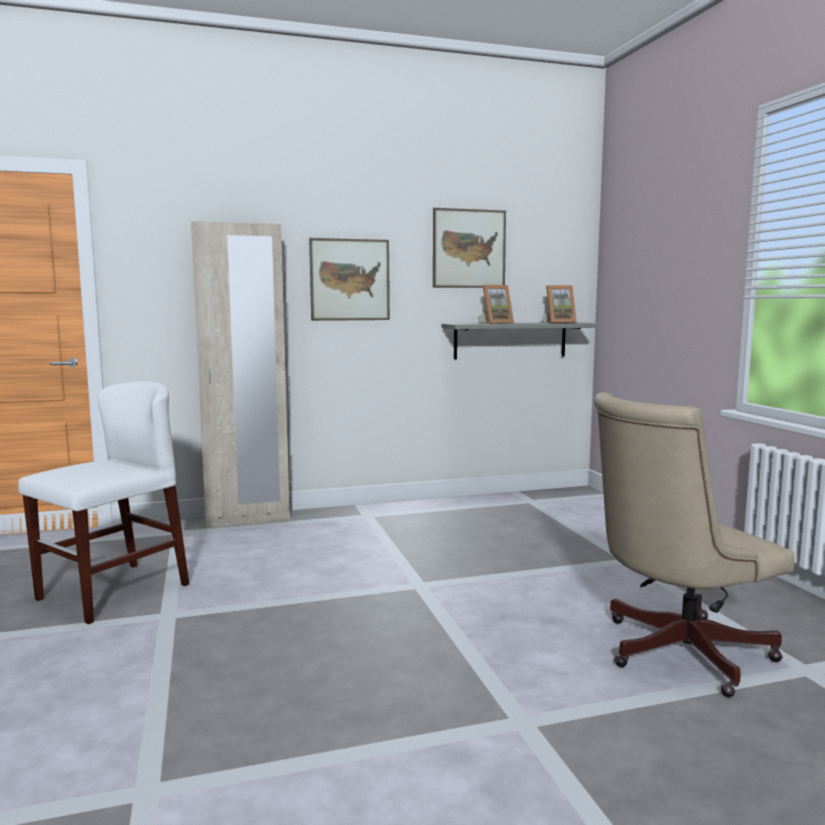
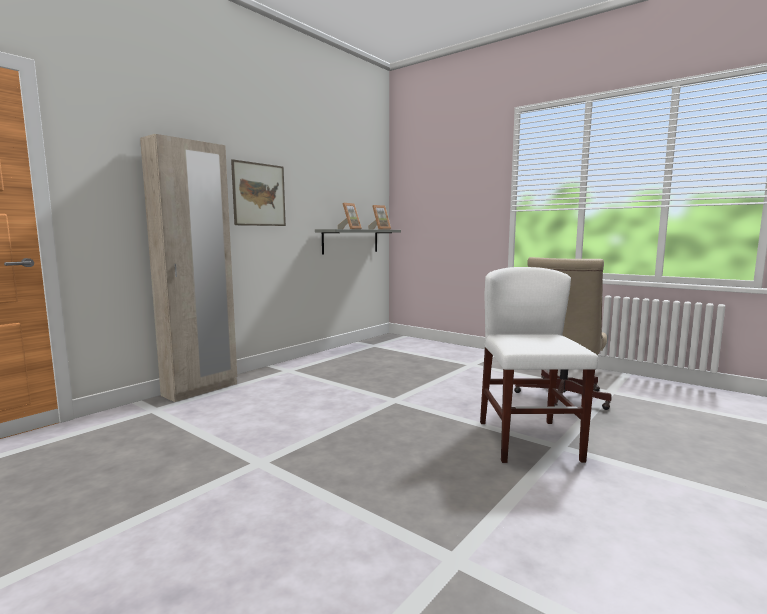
camera: 35 degrees left, 0 degrees up
(113, 592) = (179, 462): white chair -> white chair (528, 440)
(469, 248) = (328, 177): picture -> none

